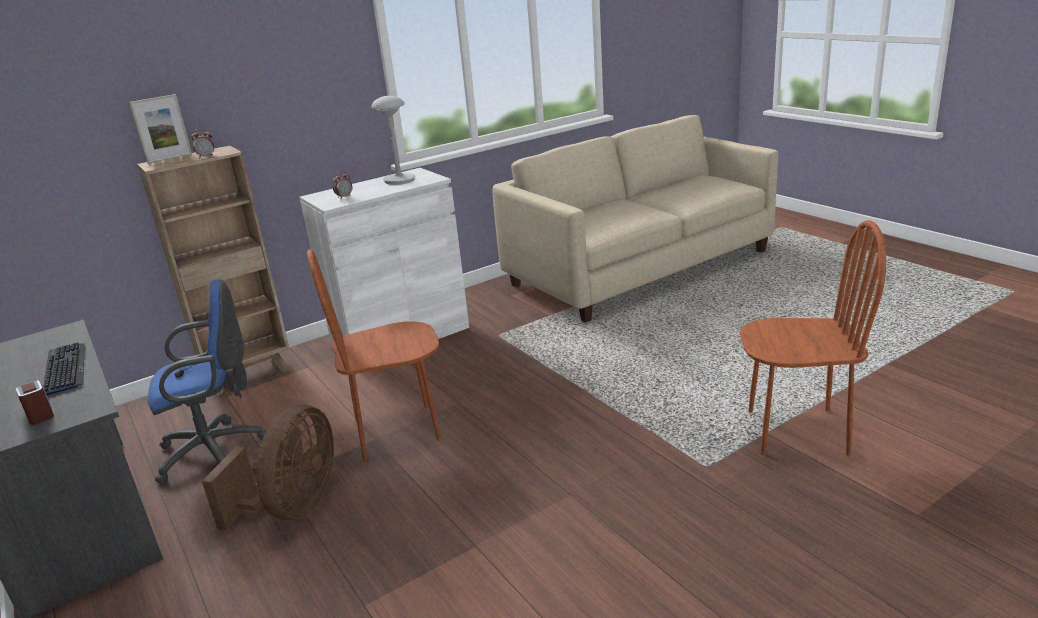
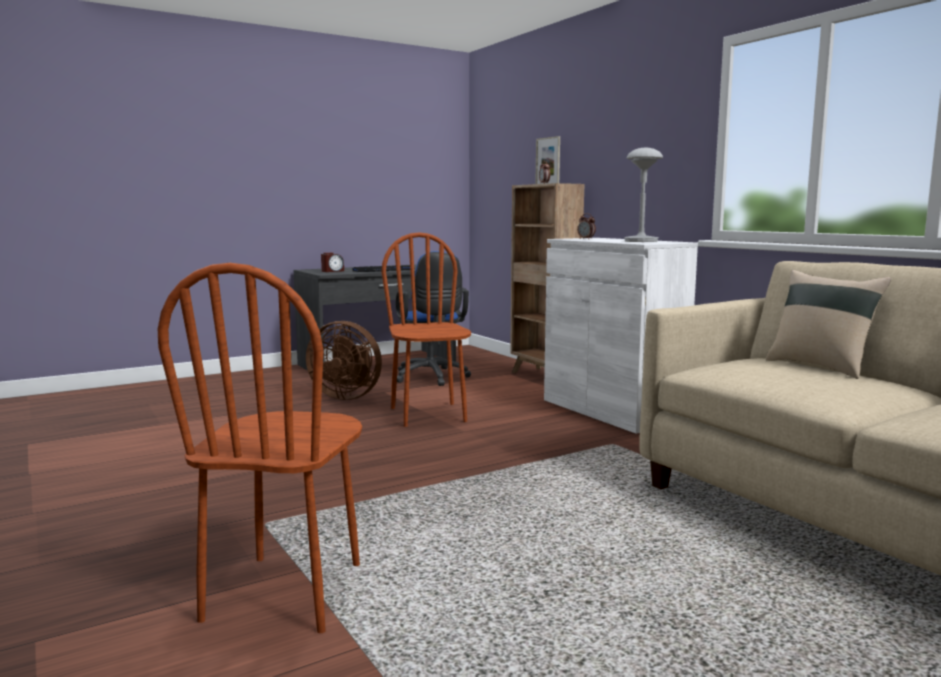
camera: 90 degrees right, 15 degrees down
(585, 210) = (820, 367): none -> beige pillow

